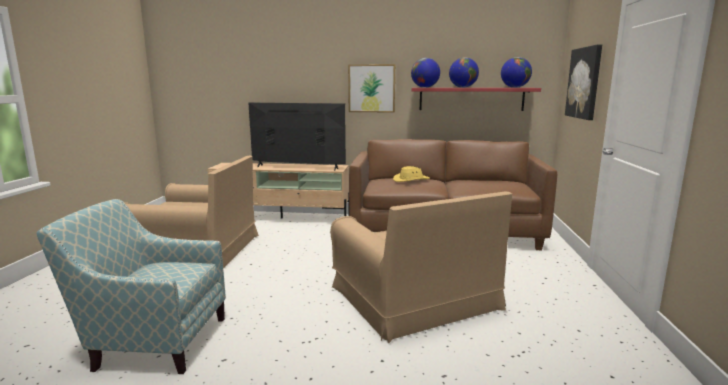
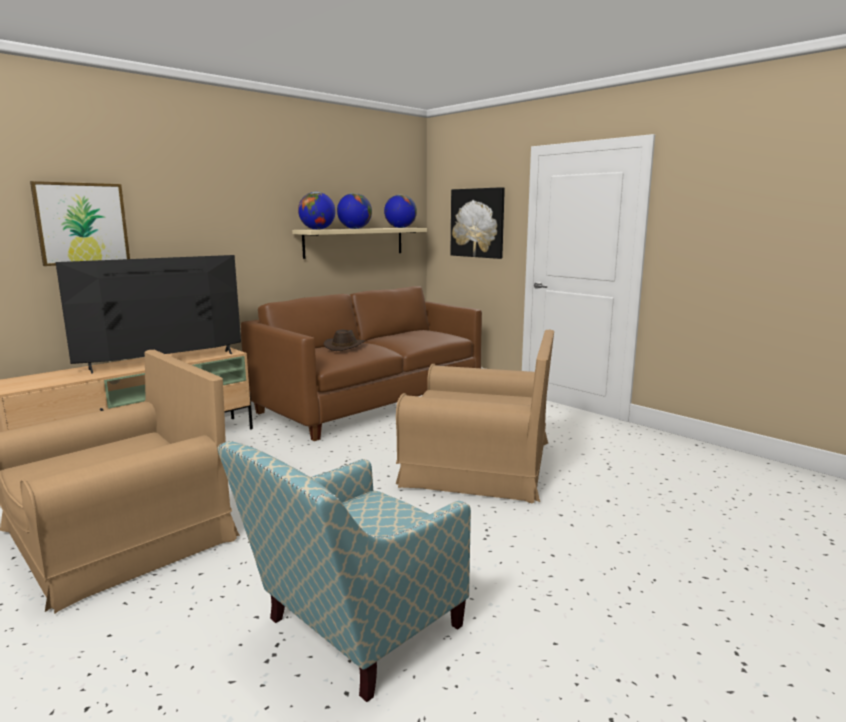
camera: 50 degrees left, 0 degrees up
(371, 88) = (243, 232): picture -> picture (82, 223)
(411, 180) = (345, 346): yellow hat -> brown hat
(471, 99) = (354, 242): red shelf -> beige shelf

